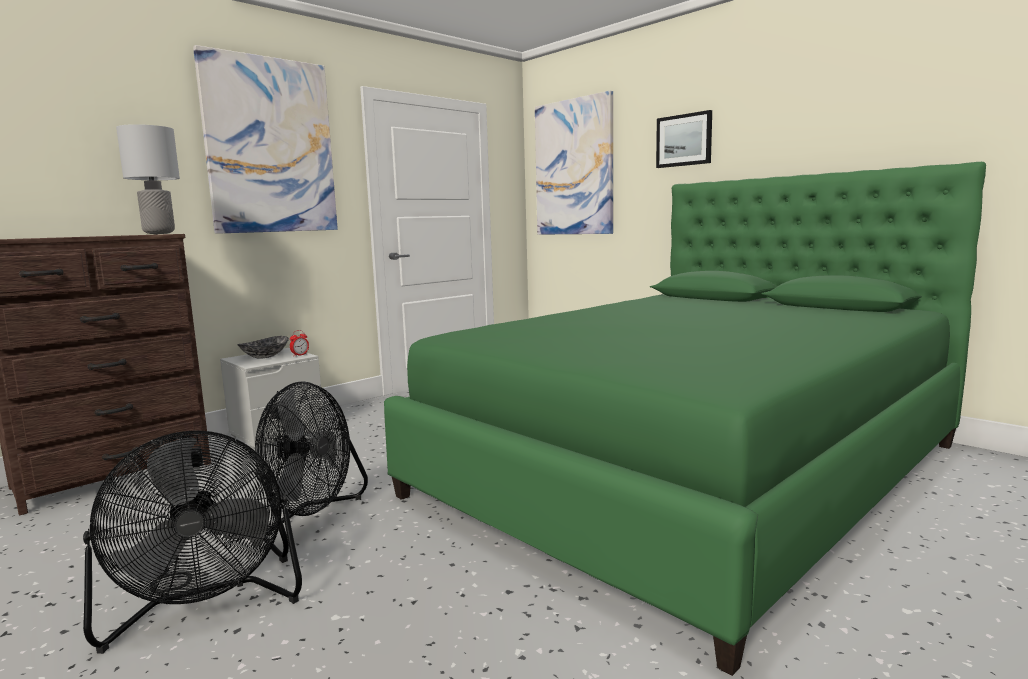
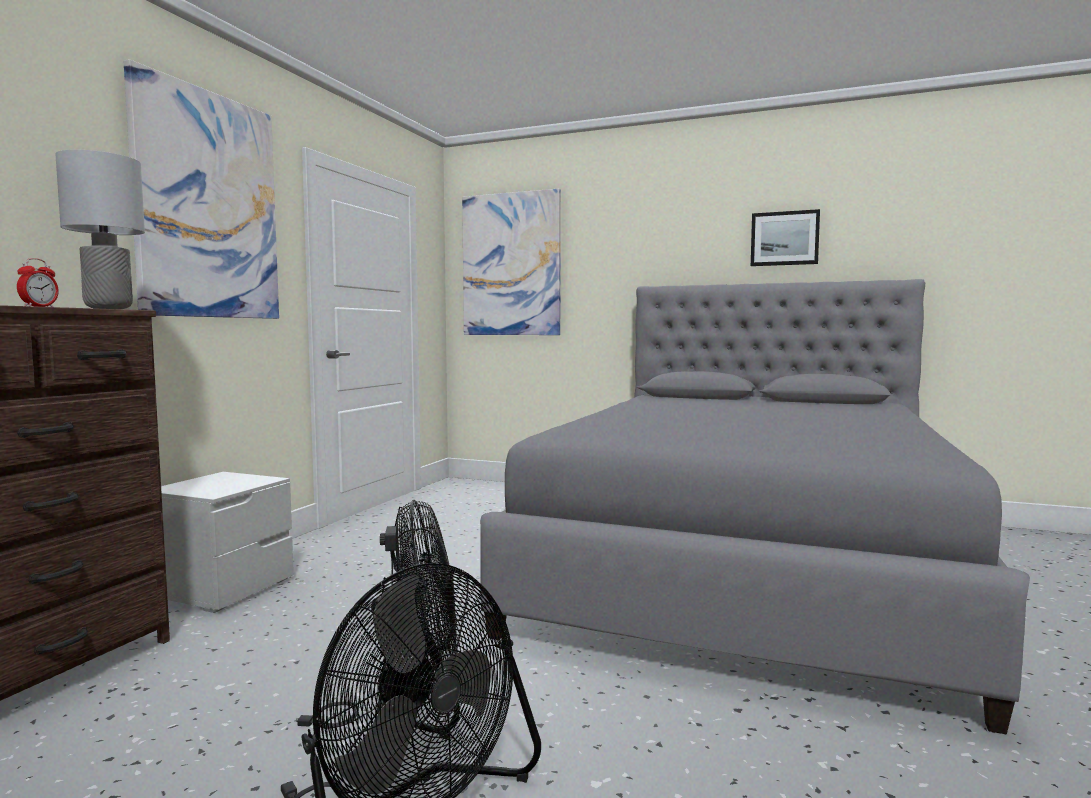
camera: 25 degrees left, 5 degrees down
(264, 356) = (210, 483): bowl -> none
(300, 355) = (262, 479): alarm clock -> alarm clock (39, 307)
(684, 140) = (642, 244): picture -> picture (784, 238)
(693, 469) = (747, 565): green bed -> grey bed

